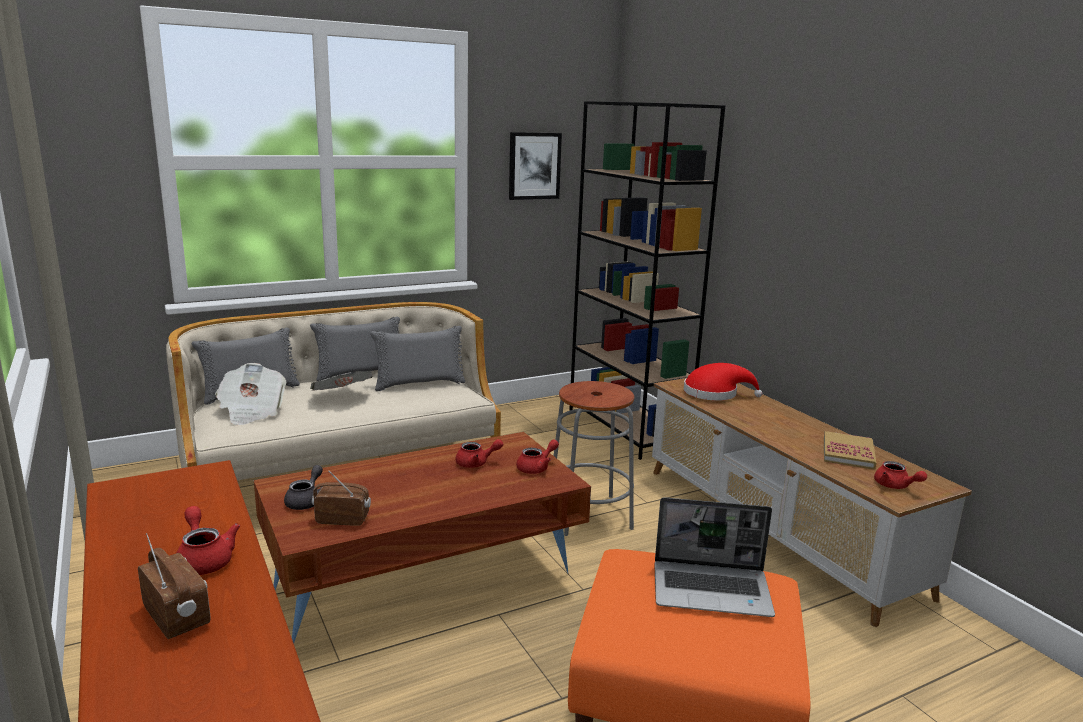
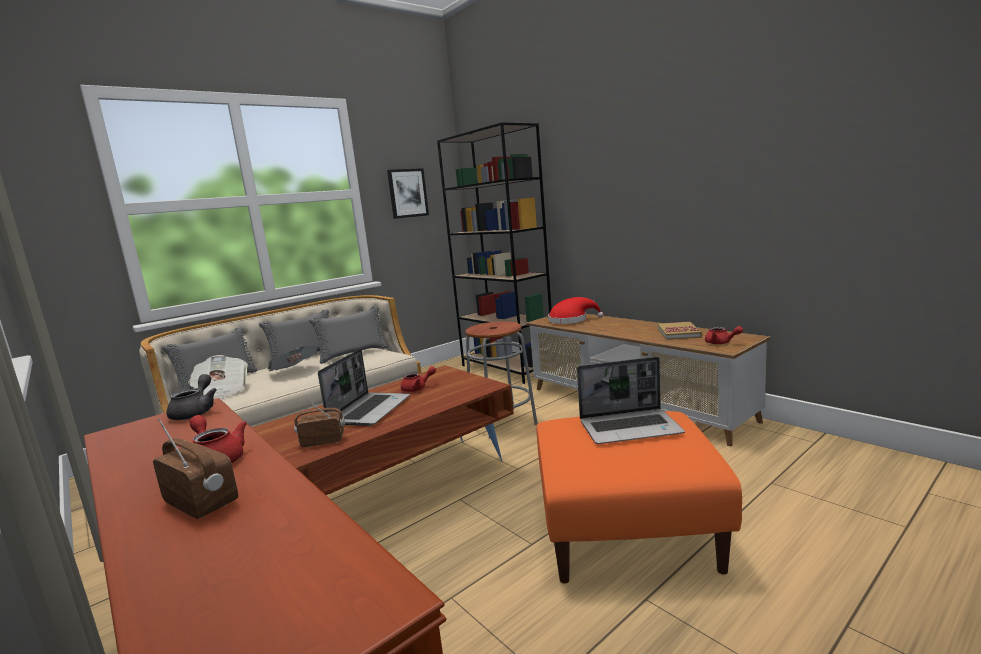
camera: 10 degrees left, 5 degrees down
(307, 501) = (288, 436): grey teapot -> grey teapot (196, 412)
(409, 484) = (370, 410): none -> laptop
(537, 468) = (465, 382): red teapot -> none

